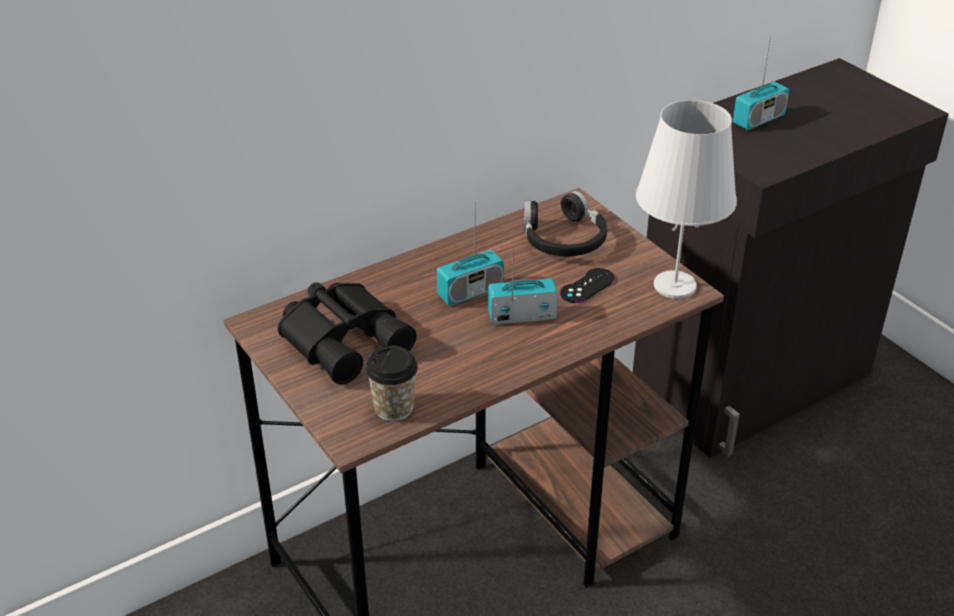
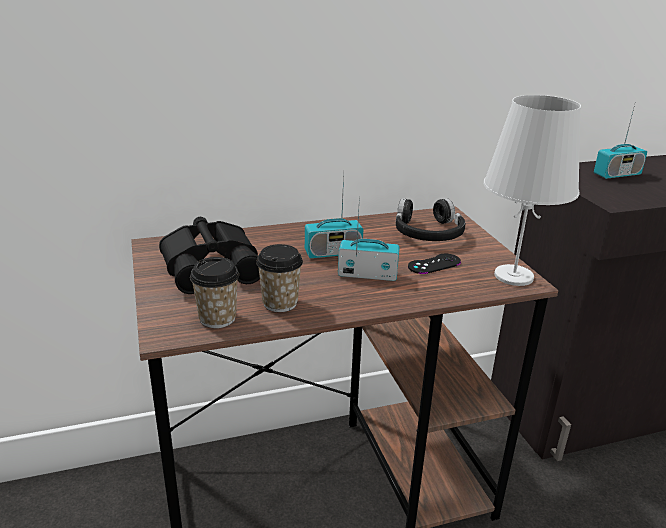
camera: 15 degrees right, 10 degrees down
(448, 374) = (280, 303): none -> cup

